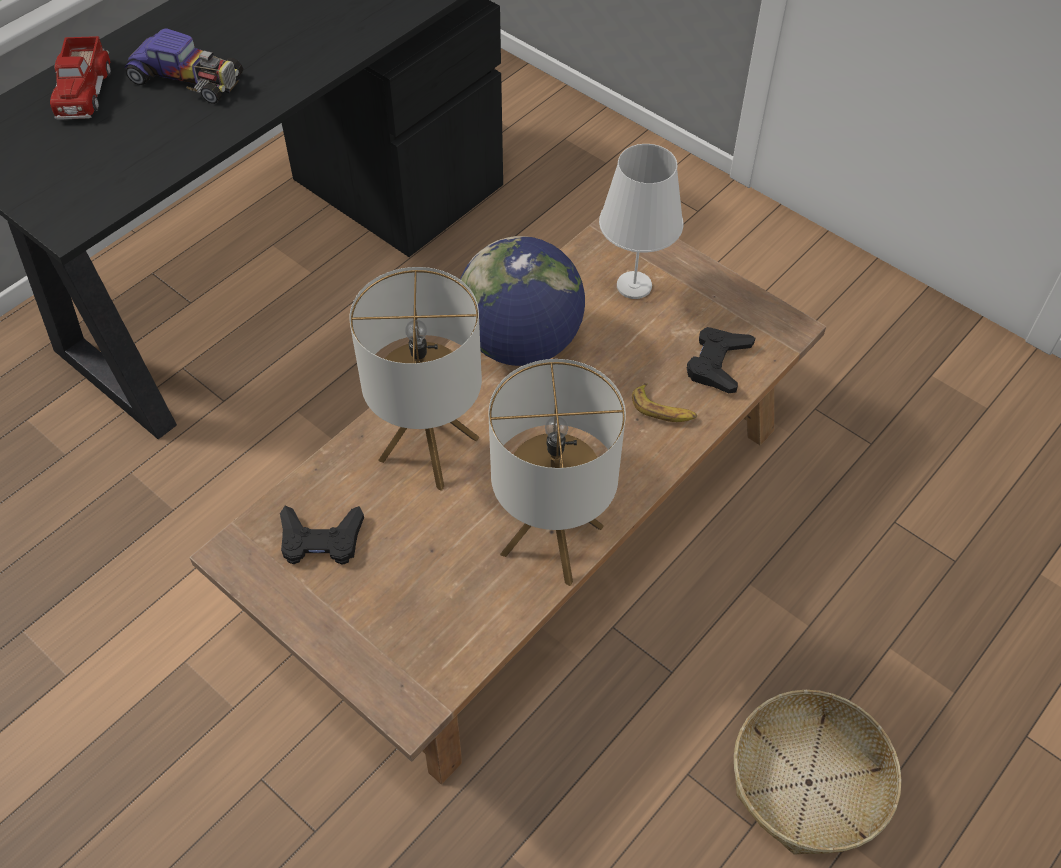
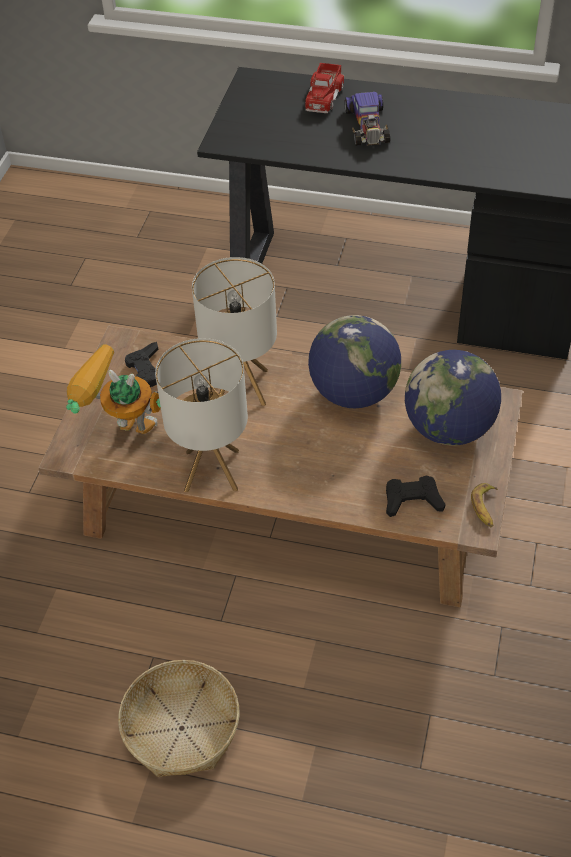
camera: 65 degrees right, 5 degrees down
(82, 90) = (323, 96): toy truck -> toy truck turned 45 degrees counterclockwise
(410, 620) = (120, 430): none -> toy robot
(633, 285) = (449, 429): white table lamp -> globe
(663, 410) = (350, 485): banana -> banana (485, 508)

